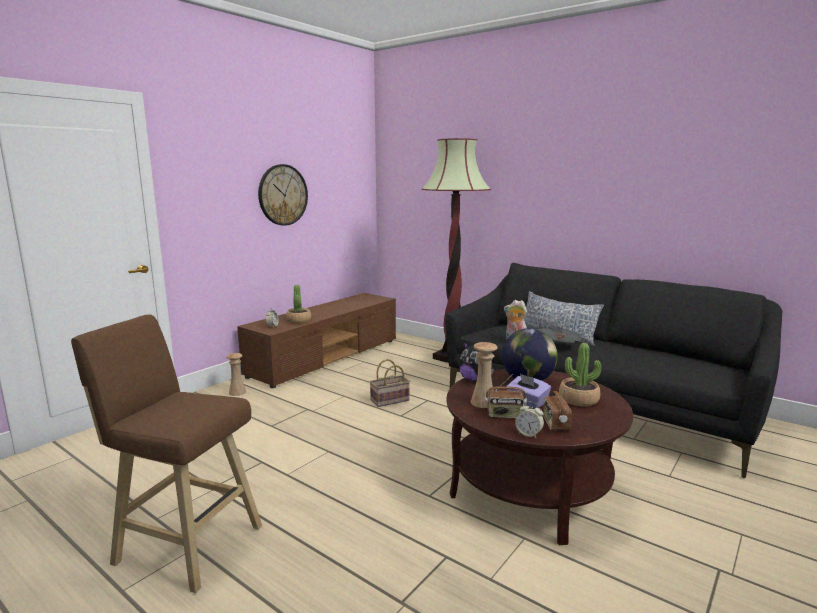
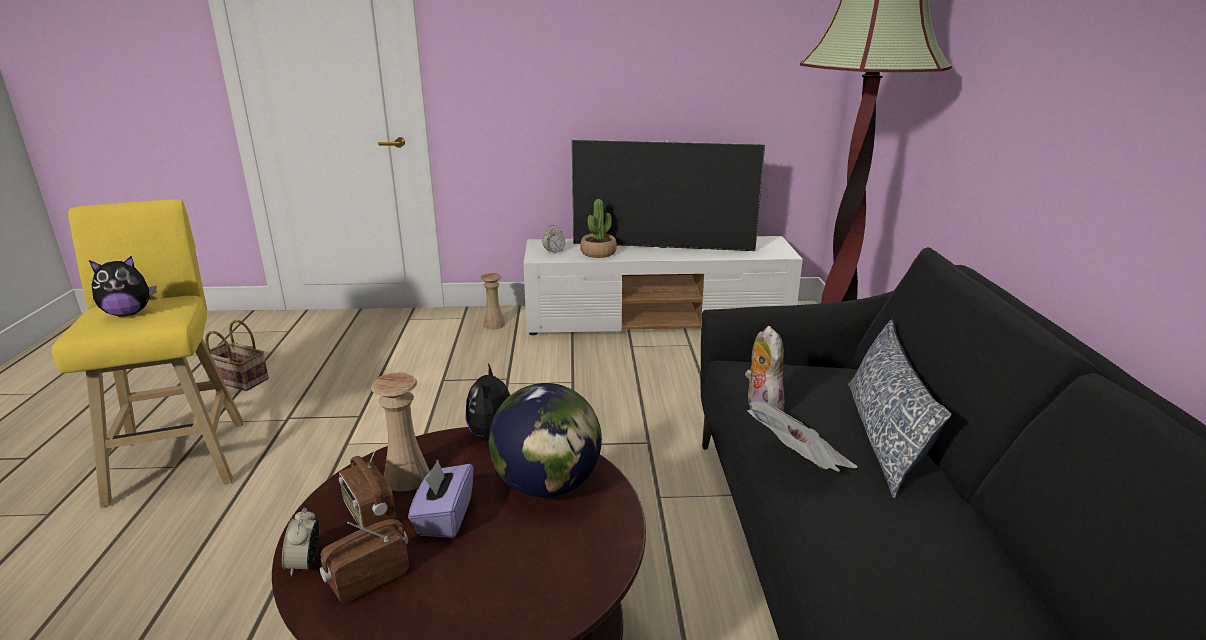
camera: 50 degrees right, 10 degrees up
(183, 407) = (128, 313): none -> plush toy
(185, 543) = (180, 457): brown stool -> yellow stool
(283, 195) = (627, 55): wall clock -> none
(324, 310) = (663, 247): none -> television
(326, 357) = (658, 319): brown tv stand -> white tv stand
(389, 401) = (603, 416): basket -> basket (237, 380)
(578, 399) = (514, 570): potted plant -> none

